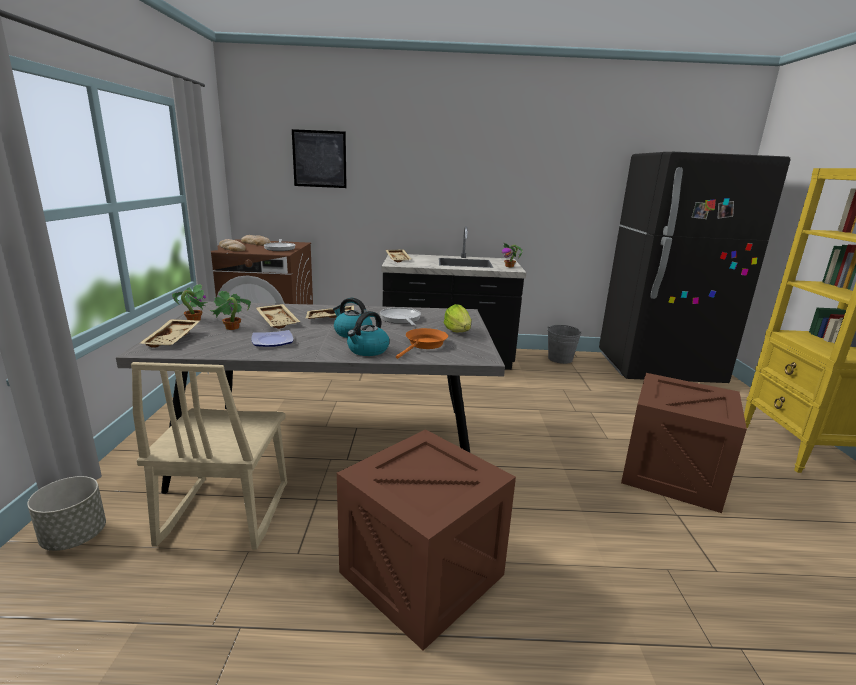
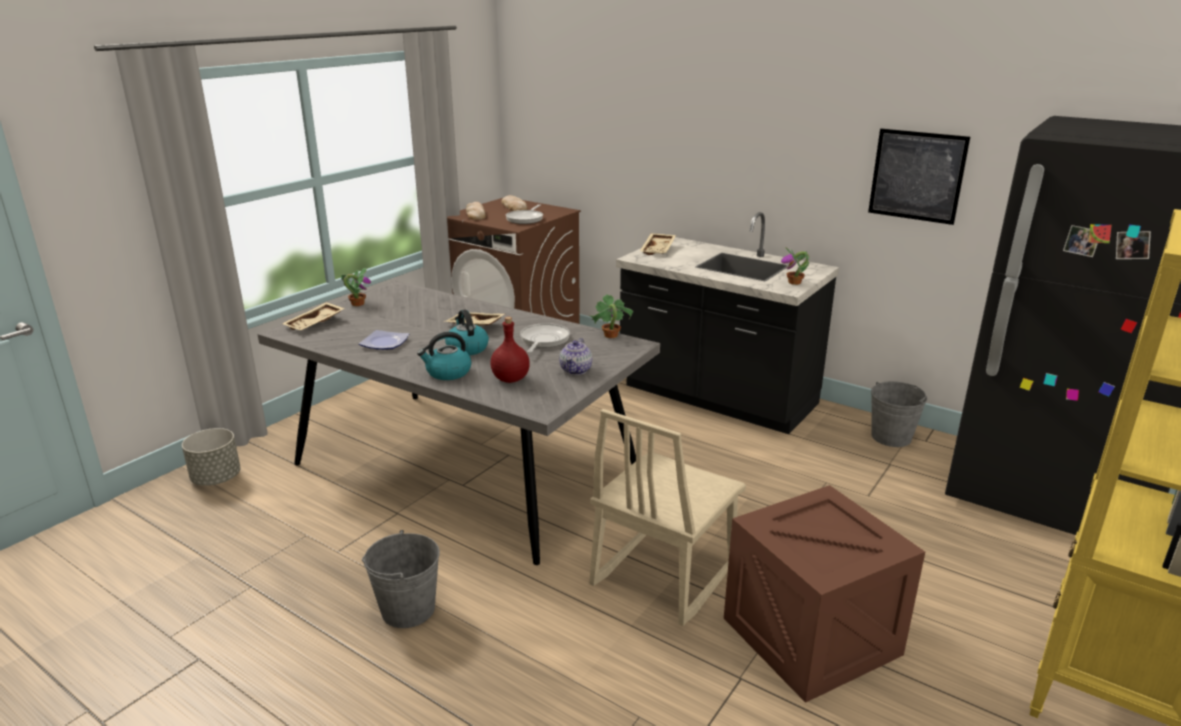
camera: 35 degrees right, 5 degrees up
(224, 513) = (320, 498): beige chair -> beige chair (662, 575)
(232, 328) = (374, 320): potted plant -> potted plant (610, 335)
(279, 321) = (423, 320): beige tray -> none
(319, 159) = (596, 104): picture -> picture (917, 176)
(422, 573) = (408, 609): crate -> grey bucket
(424, 345) = (511, 379): orange frying pan -> red bottle
(458, 331) = (576, 370): lettuce -> teapot

